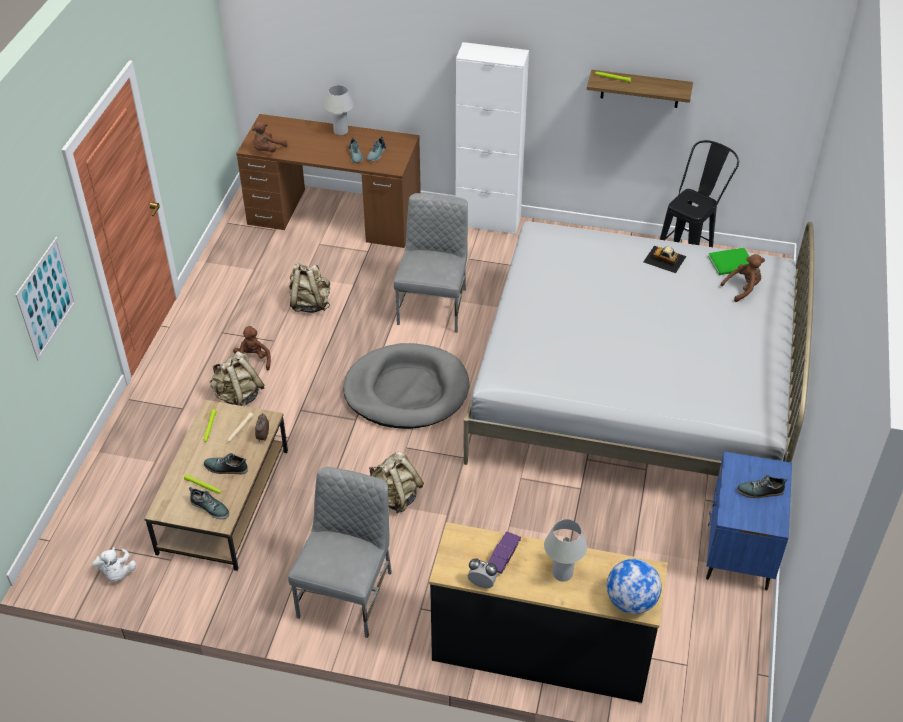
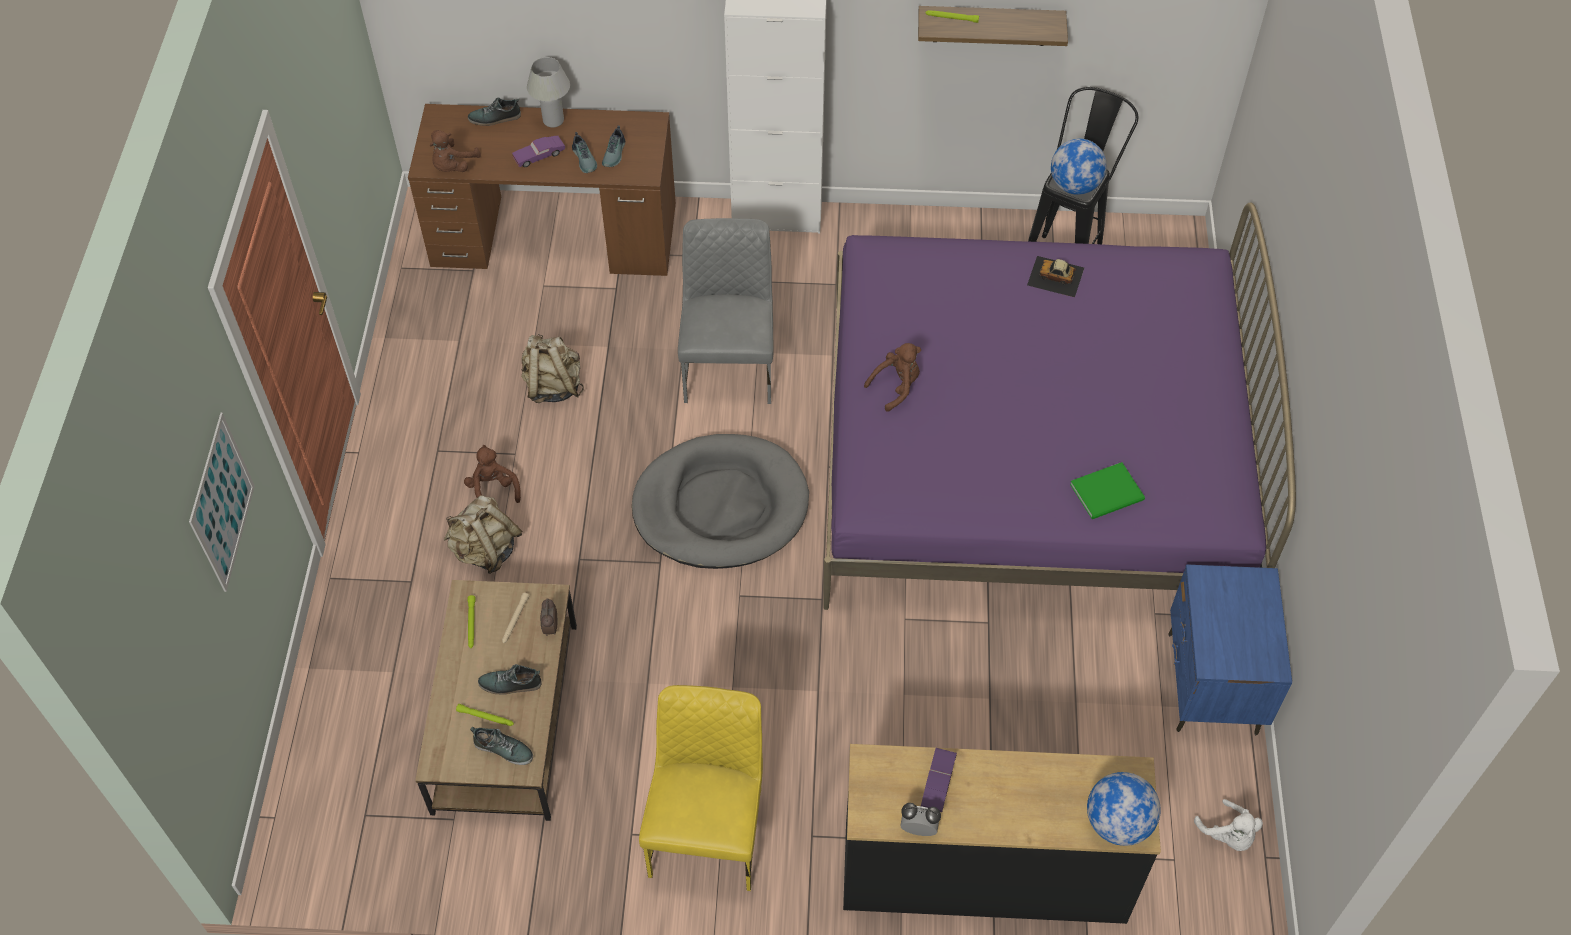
camera: 10 degrees left, 10 degrees up
(117, 573) = (383, 852): white plush toy -> white plush toy (1228, 835)
(326, 150) = (539, 156): none -> purple toy car
(347, 593) = (709, 830): grey chair -> yellow chair
(394, 497) = (740, 675): beige backpack -> none
(562, 573) = (1020, 796): white table lamp -> none
(634, 388) = (1030, 457): white bed -> purple bed
(690, 207) = (1075, 186): none -> globe
(733, 263) = (1149, 270): green book -> green book (1109, 493)
(743, 288) = (1170, 309): brown plush toy -> brown plush toy (896, 387)
(760, 491) = (1244, 618): shoe -> shoe (495, 118)

